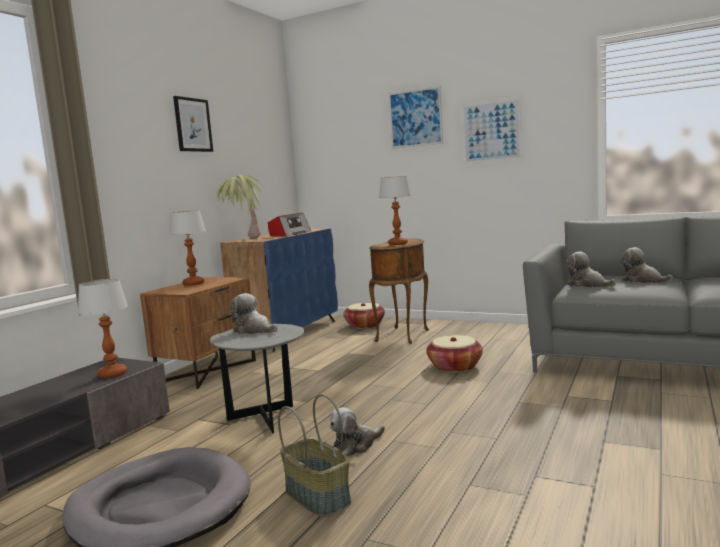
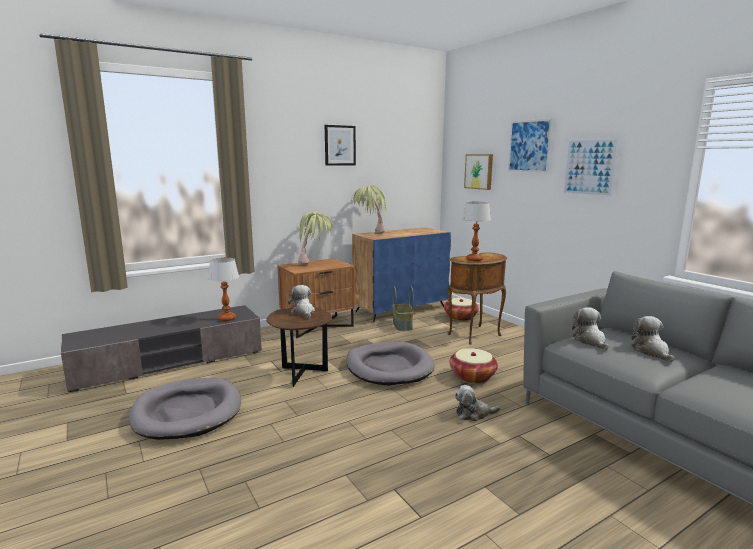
camera: 30 degrees right, 5 degrees up
(193, 284) = (315, 264): table lamp -> potted plant
(266, 420) = (301, 376): grey side table -> brown side table
(289, 234) = (408, 234): radio -> none
(318, 496) = (259, 441): basket -> basket (403, 325)
(352, 154) = (479, 171): none -> picture
(356, 445) = (323, 415): plush toy -> plush toy (473, 414)
(359, 383) = (389, 367): none -> grey dog bed

